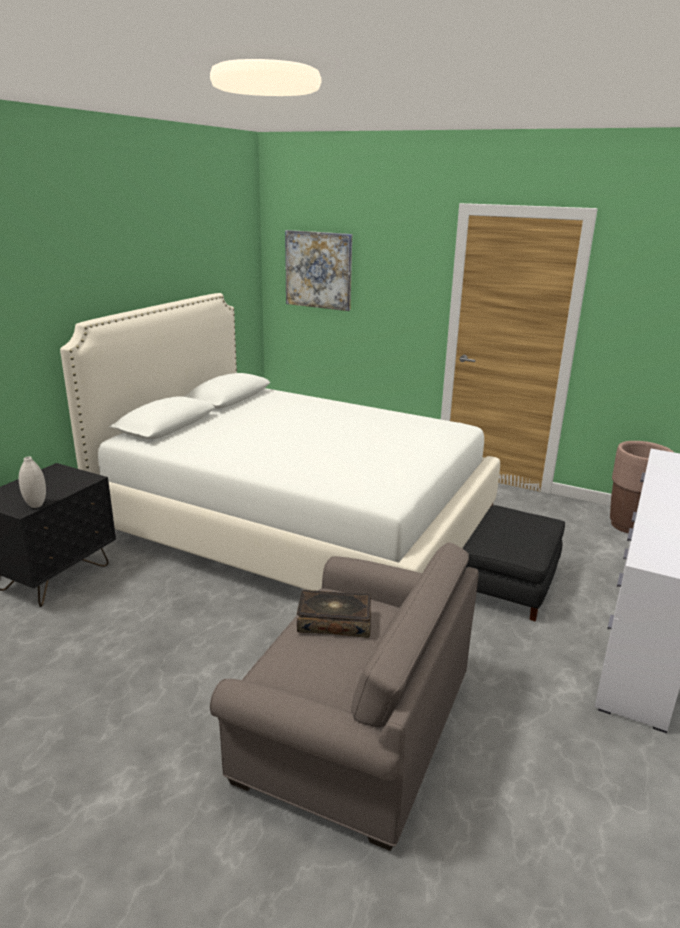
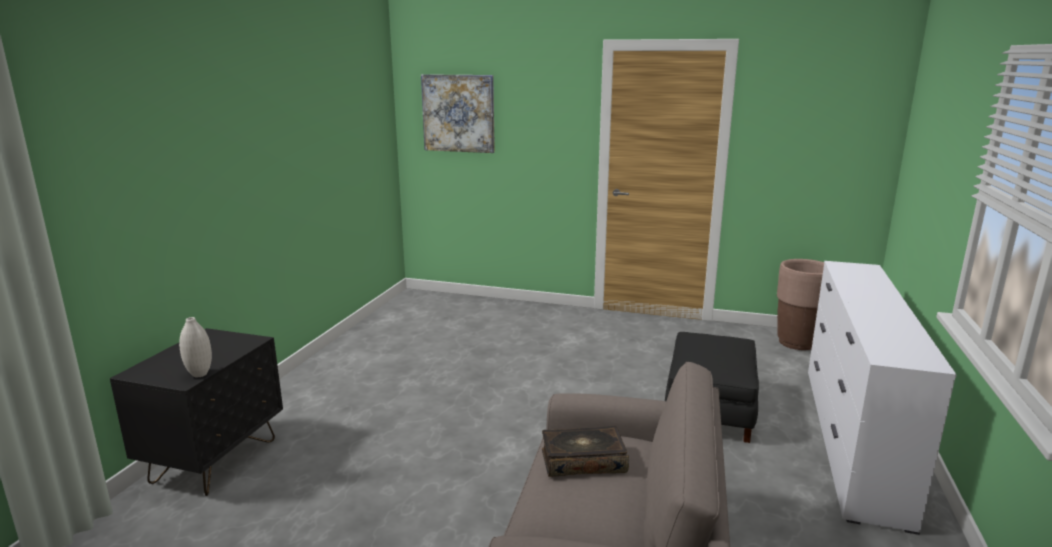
camera: 10 degrees left, 5 degrees down
(298, 526) = (474, 377): white bed -> none

